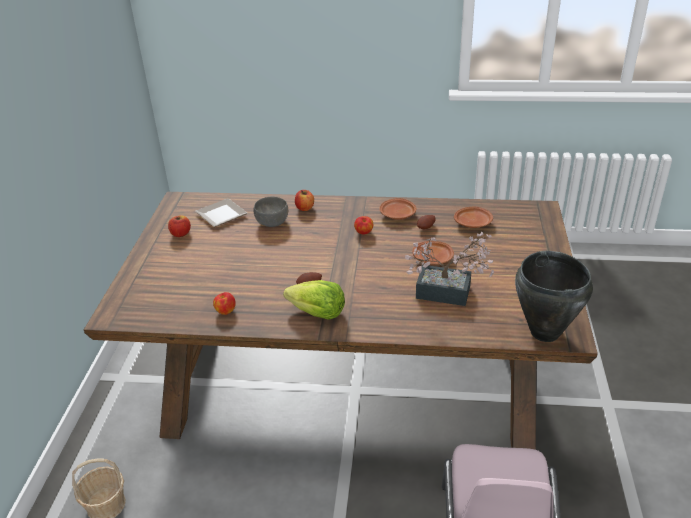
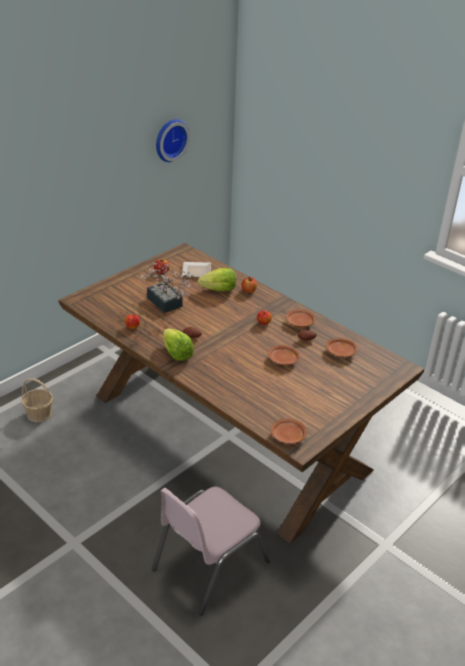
camera: 35 degrees right, 0 degrees up
(90, 63) = (169, 139): none -> wall clock
(272, 222) = (219, 290): grey bowl -> lettuce
(450, 293) = (264, 384): potted plant -> potted plant (166, 304)
(544, 333) = (287, 436): black cooking pot -> brown plate

